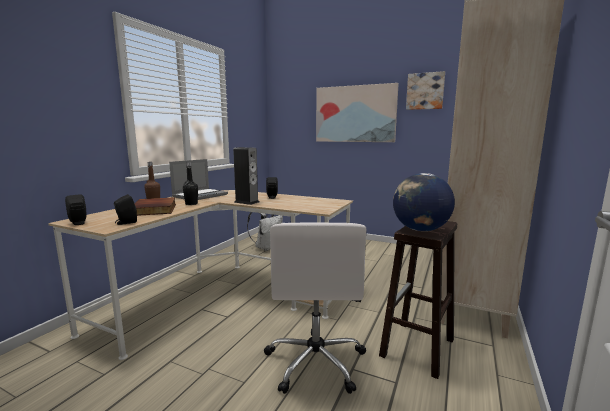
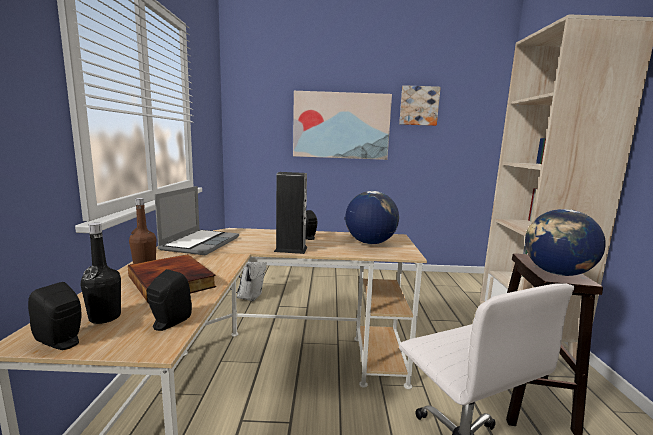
camera: 25 degrees left, 0 degrees up
(191, 204) = (215, 262): black bottle -> black bottle (105, 317)
(309, 202) = (370, 243): none -> globe

